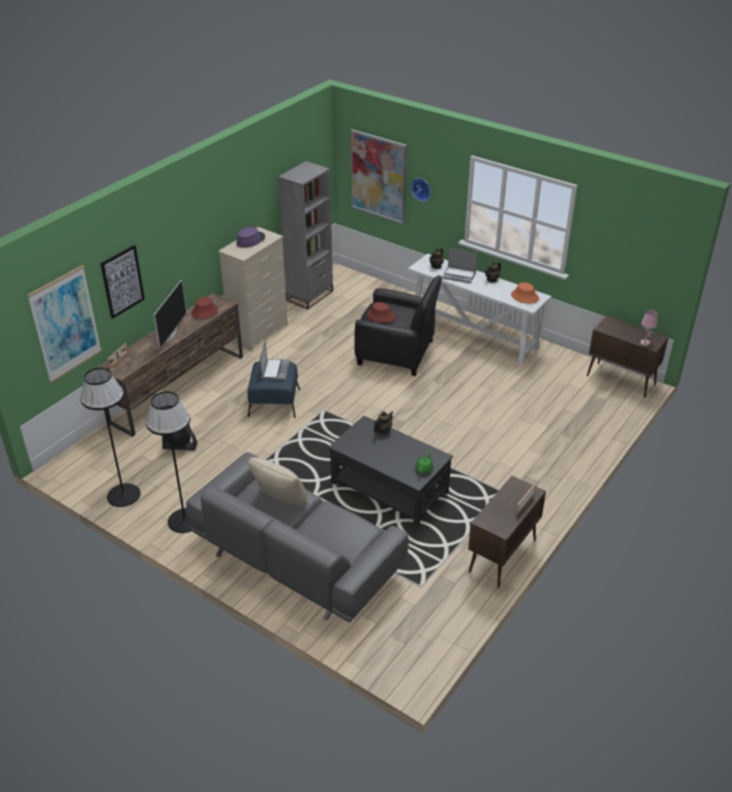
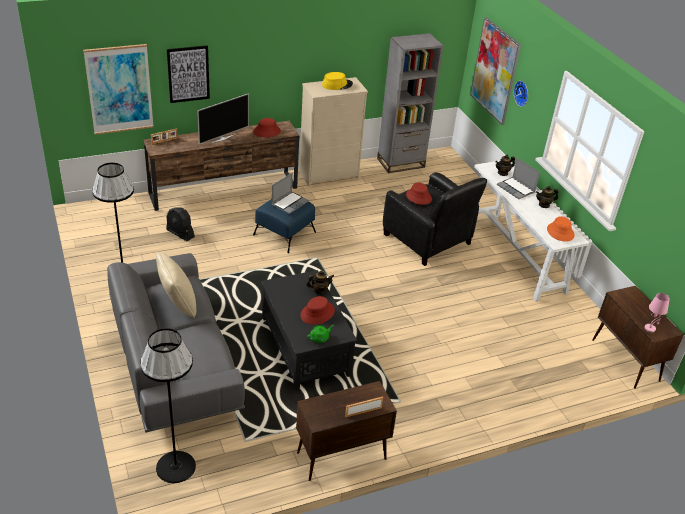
camera: 30 degrees right, 0 degrees up
(123, 495) = (104, 249): black floor lamp -> black floor lamp (175, 467)
(250, 240) = (337, 85): purple hat -> yellow hat
(401, 450) = (317, 313): none -> red hat

